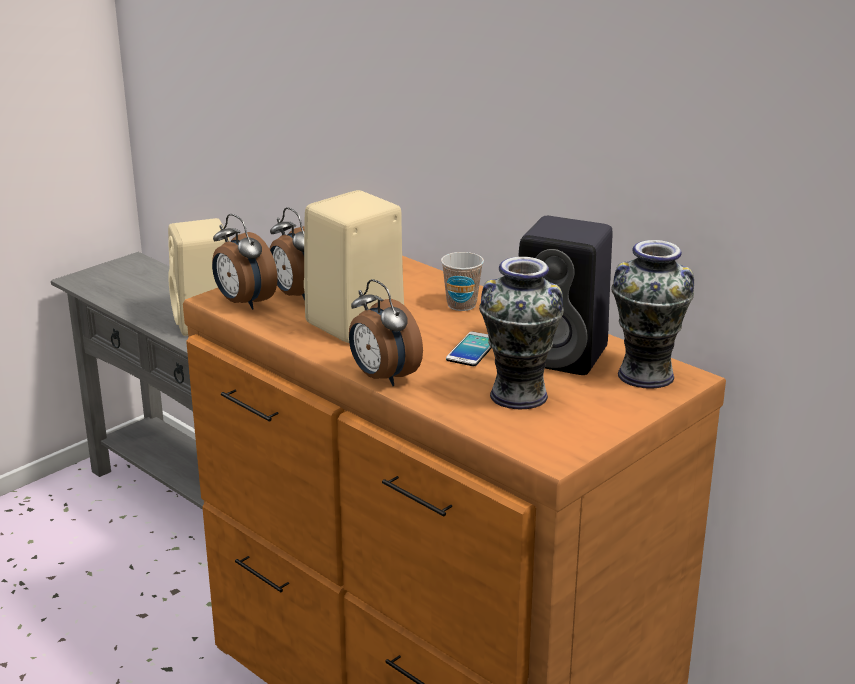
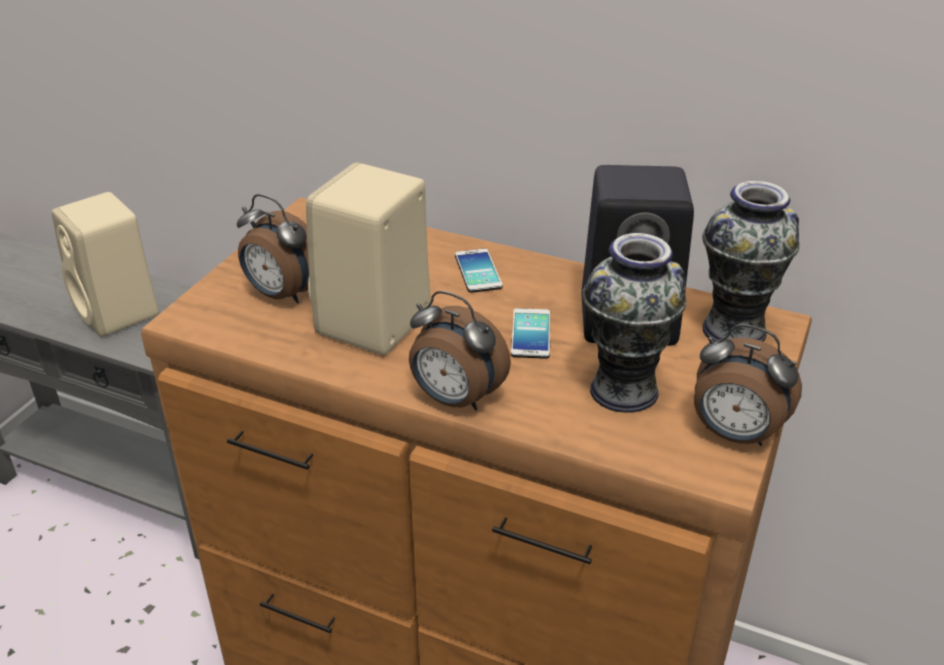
camera: 20 degrees left, 10 degrees up
(243, 303) = (221, 319): alarm clock -> alarm clock (734, 434)
(461, 305) = (478, 271): cup -> phone

